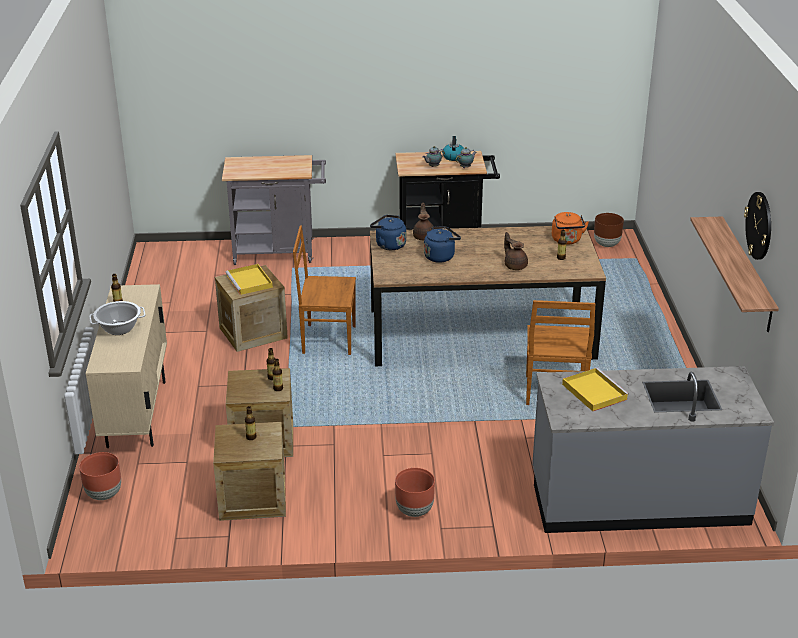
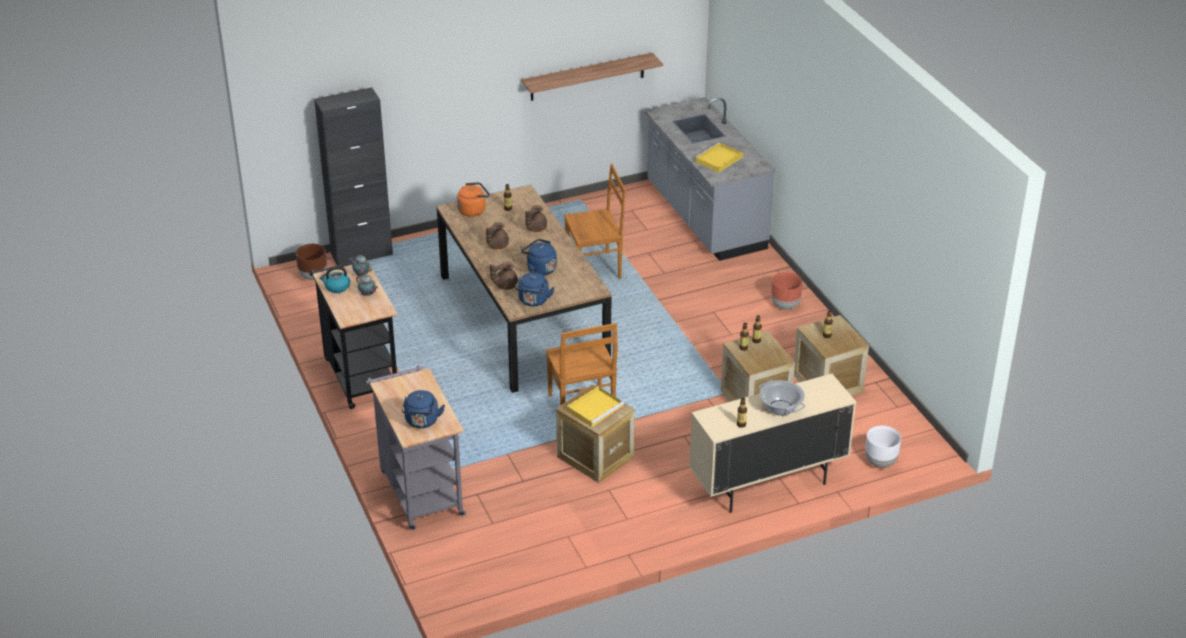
camera: 110 degrees left, 5 degrees up
(103, 494) = (880, 462): brown planter -> white planter
(246, 166) = (422, 422): none -> blue kettle
(494, 242) = (497, 245): none -> brown teapot
(635, 270) = (362, 254): none -> black cabinet
(759, 225) = (596, 34): wall clock -> none

